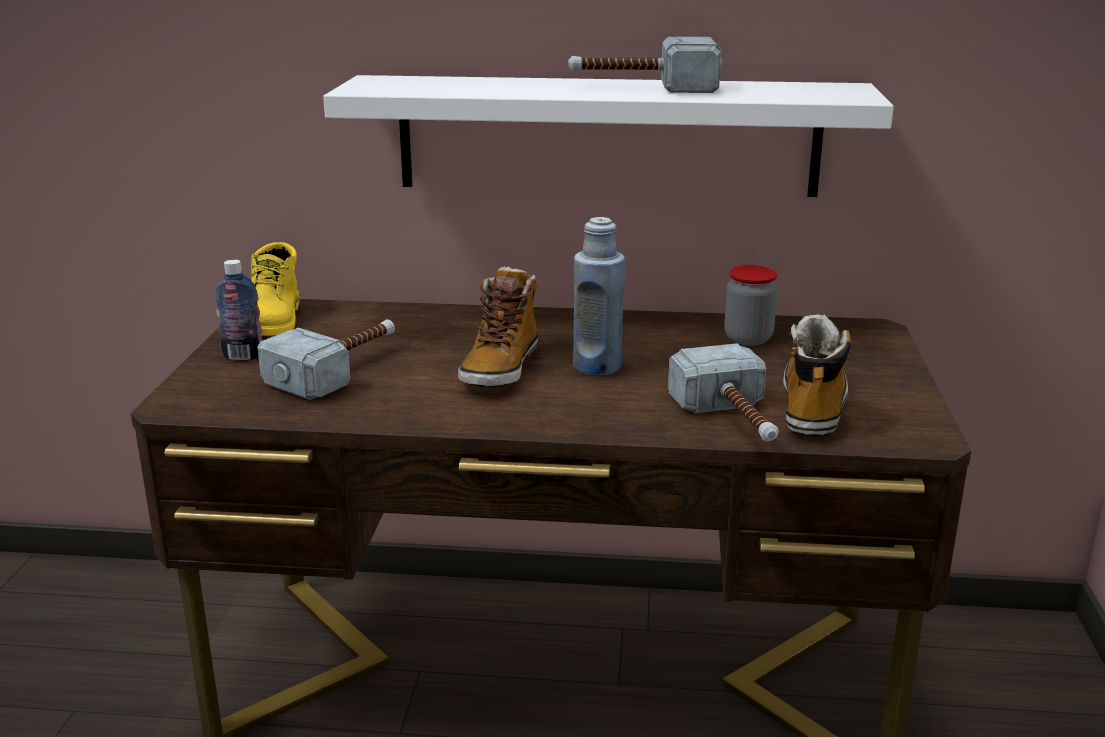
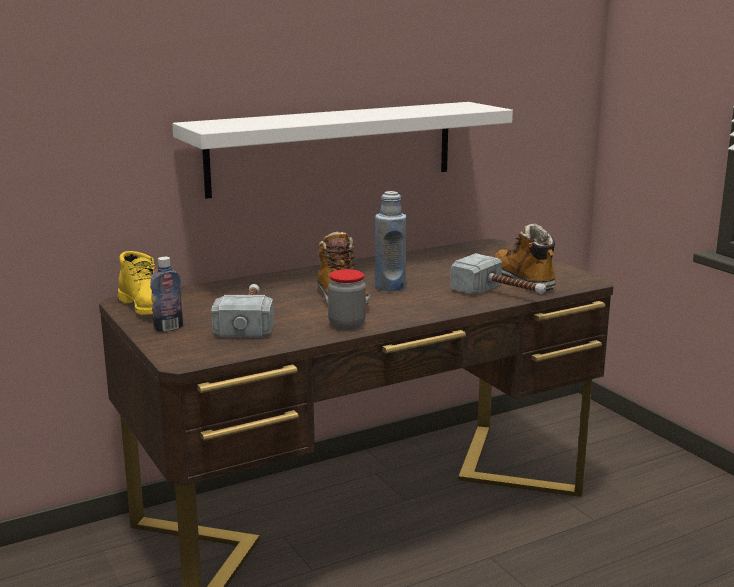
camera: 35 degrees left, 5 degrees down
(643, 87) = (370, 113): hammer -> none
(748, 339) = (440, 259): jar -> jar (347, 325)

